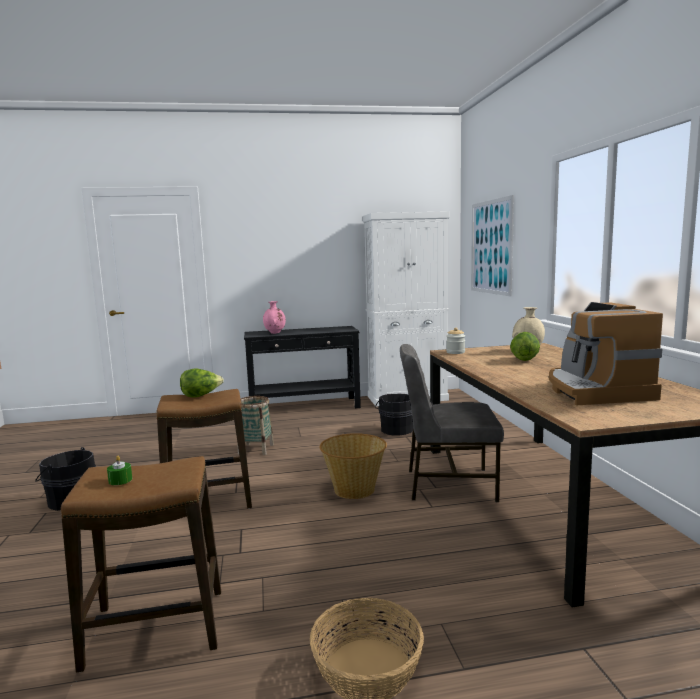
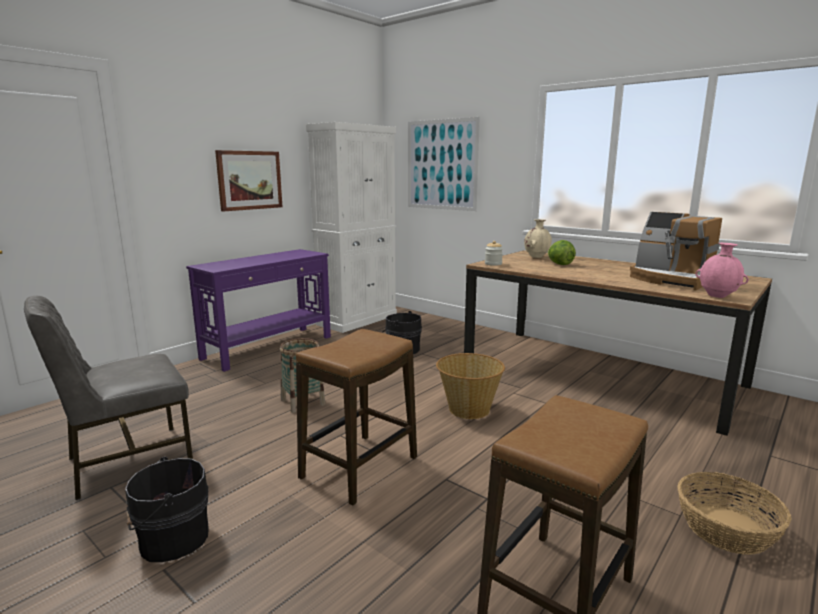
camera: 40 degrees left, 5 degrees up
(120, 480) = (571, 440): green candle -> none
(201, 396) = (348, 343): lettuce -> none
(275, 333) = (237, 264): pink vase -> pink vase (718, 296)
(305, 266) = (249, 180): none -> picture
(305, 407) = (269, 347): black console table -> purple console table
(448, 484) = (524, 383): grey chair -> grey chair (127, 461)

